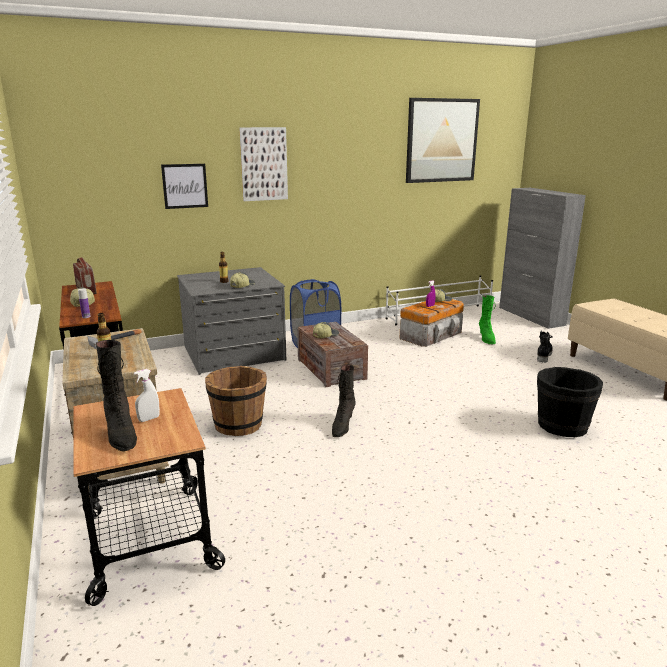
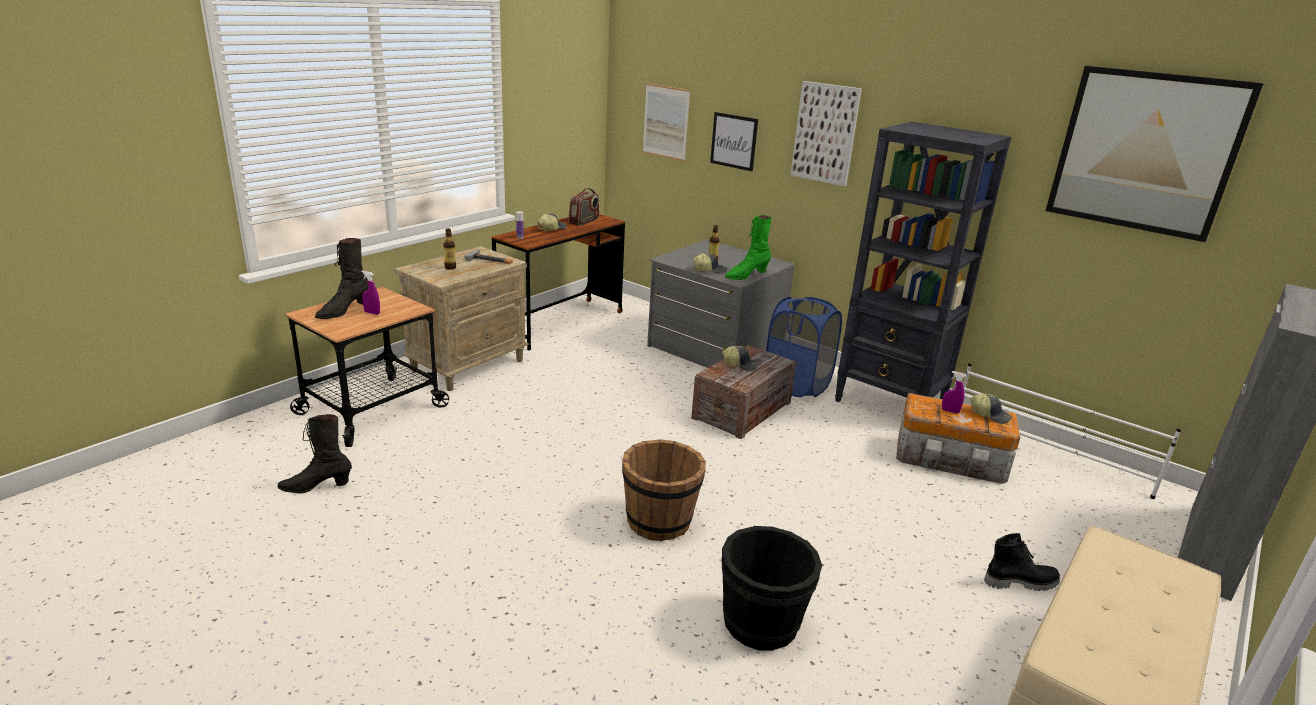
camera: 60 degrees right, 5 degrees up
(106, 183) = (666, 122): none -> picture
(149, 419) = (372, 313): white spray bottle -> purple spray bottle
(239, 425) = (566, 394): brown bucket -> brown bucket (659, 521)
(342, 426) = (610, 449): black boot -> black boot (316, 486)
(363, 330) = (890, 404): none -> black bookcase
(486, 339) = (1010, 512): green boot -> green boot (746, 276)

